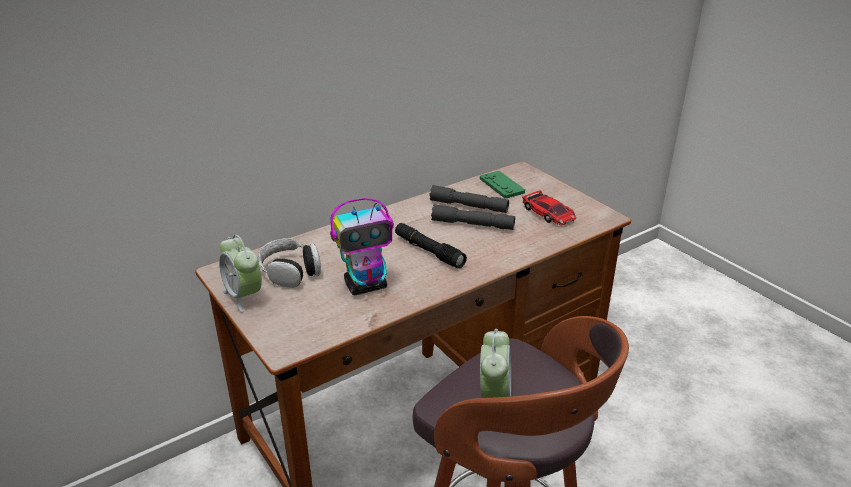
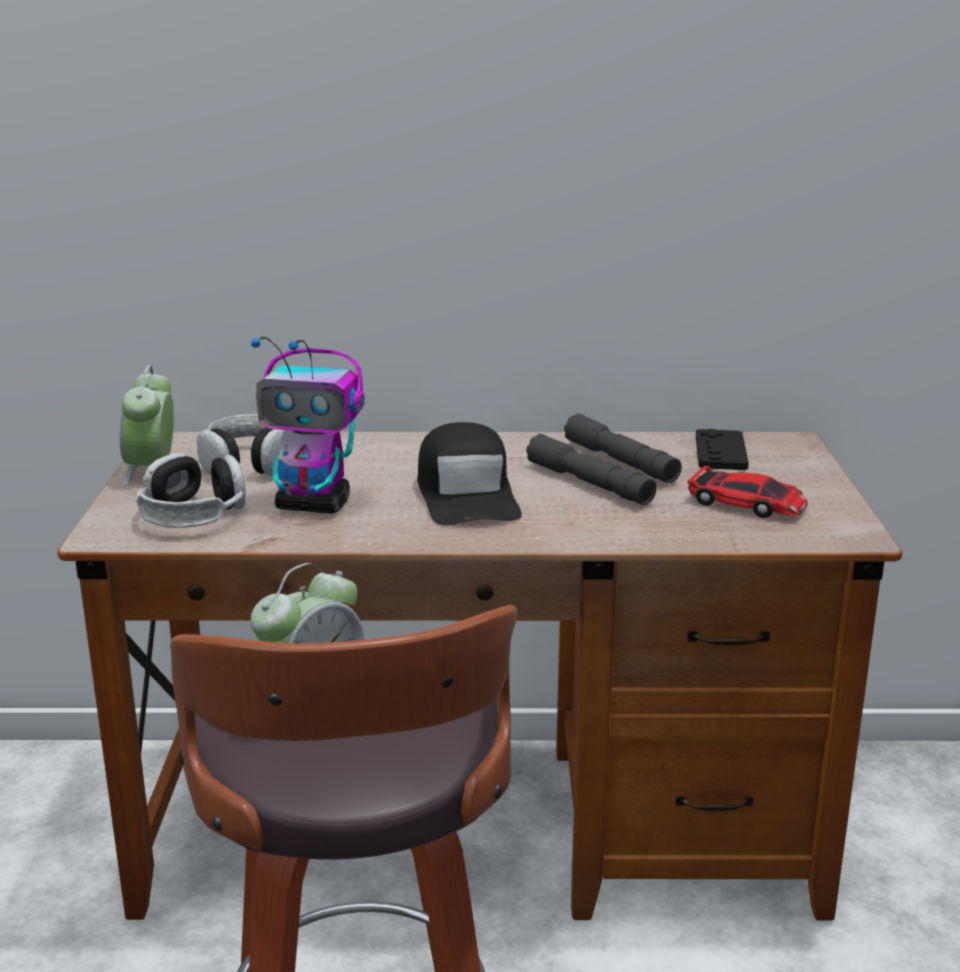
camera: 35 degrees right, 10 degrees down
(313, 316) = (194, 515): none -> headphones
(428, 251) = (467, 494): black flashlight -> black cap
(501, 185) = (720, 452): green game controller -> black game controller
(548, 213) = (747, 503): toy car -> toy car turned 60 degrees counterclockwise

